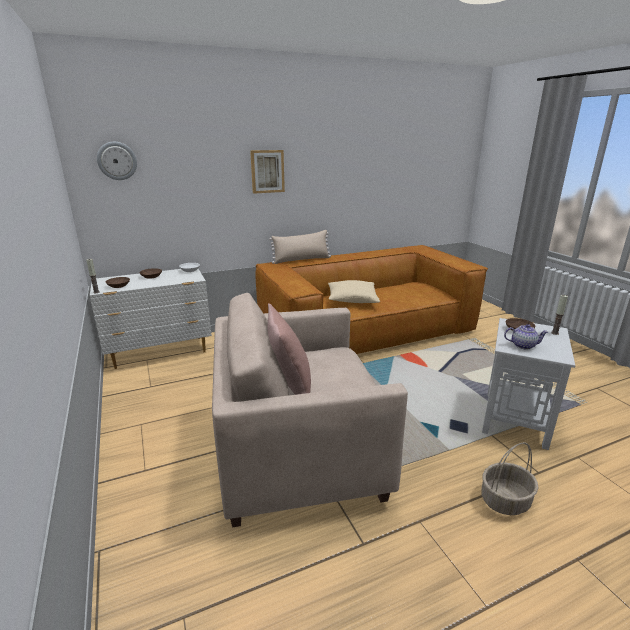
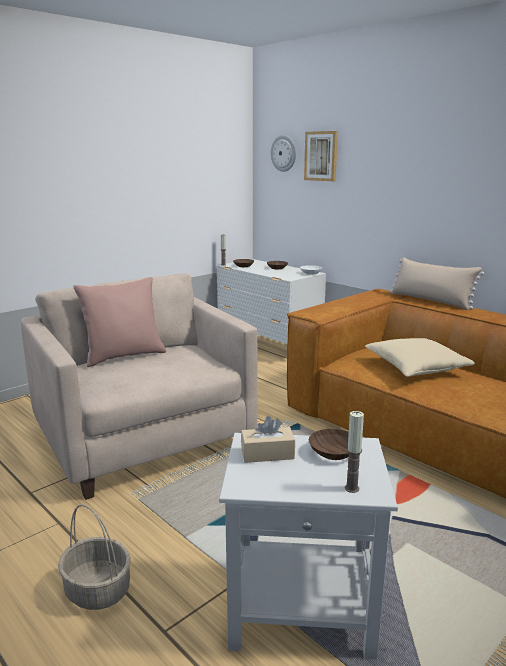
camera: 70 degrees right, 5 degrees down
(267, 171) = (415, 172): picture -> picture (321, 156)
(523, 345) = (267, 454): teapot -> beige tissue box

